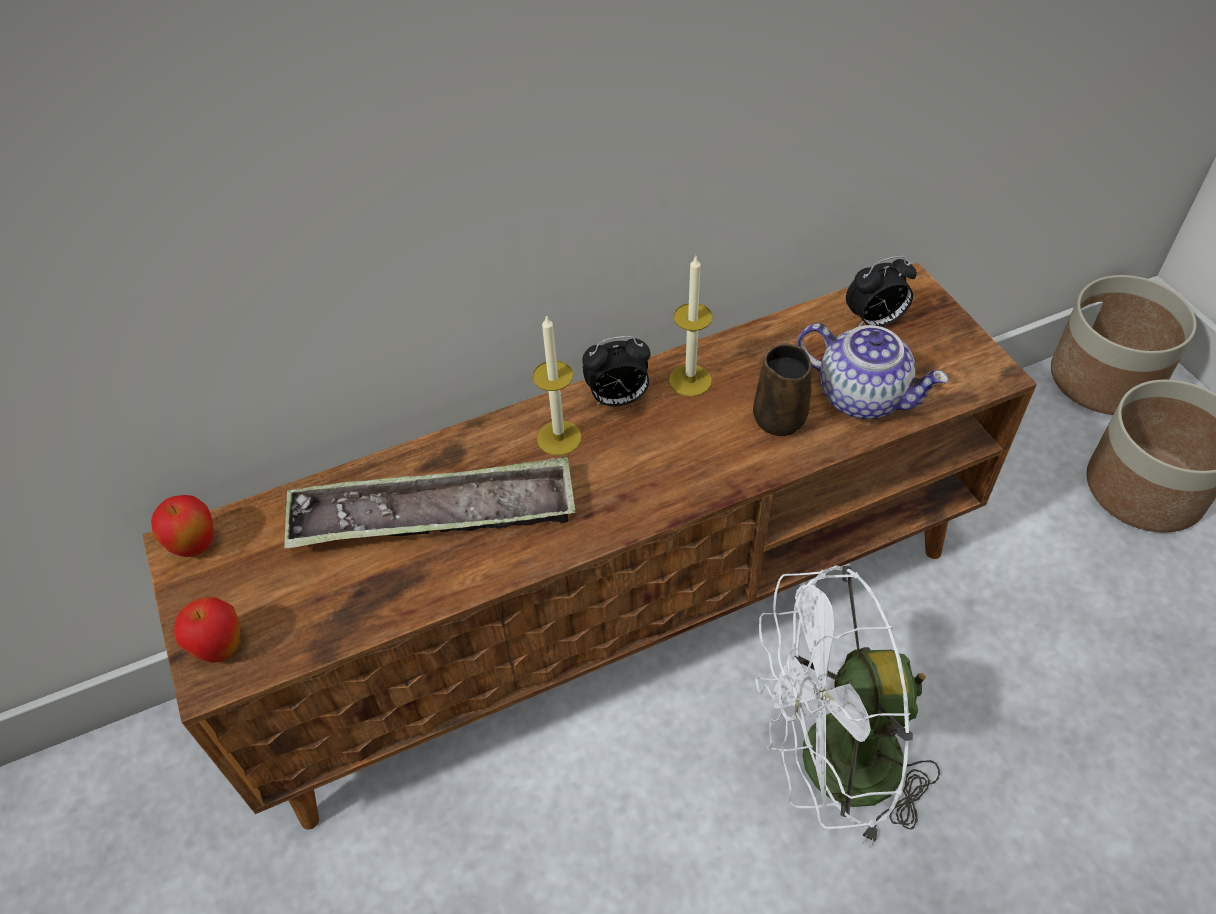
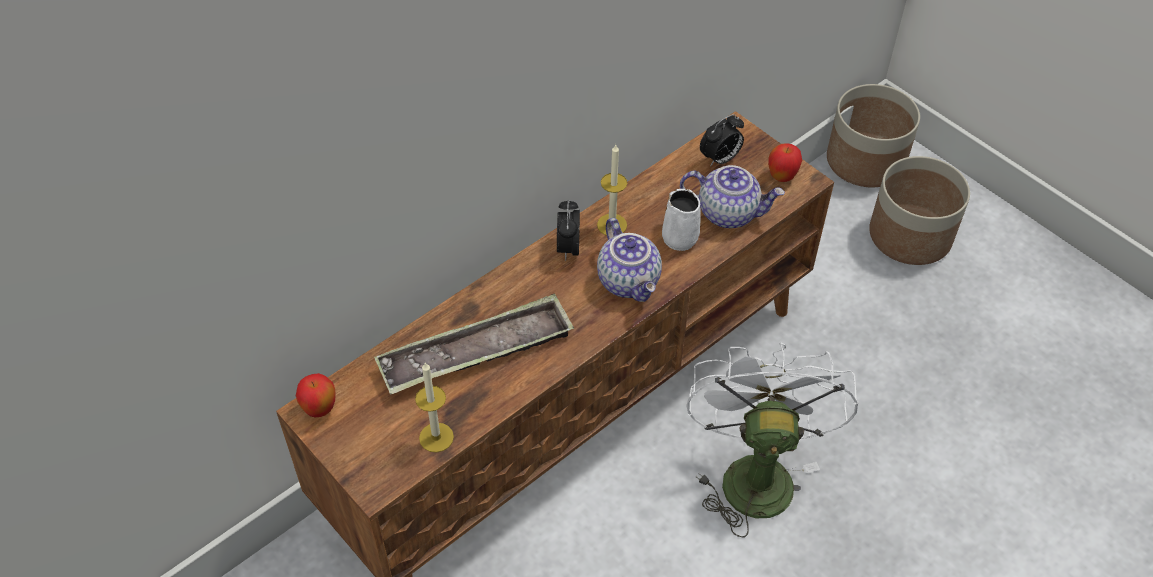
camera: 20 degrees left, 0 degrees up
(221, 649) = (372, 468): apple -> apple (781, 177)
(559, 438) = (539, 282): candle -> candle (436, 437)
(617, 399) = (568, 248): alarm clock -> alarm clock turned 120 degrees clockwise
(686, 463) = (630, 281): none -> teapot
(779, 416) = (679, 237): brown mug -> white mug
(829, 767) = (753, 472): white fan -> white fan turned 120 degrees clockwise

